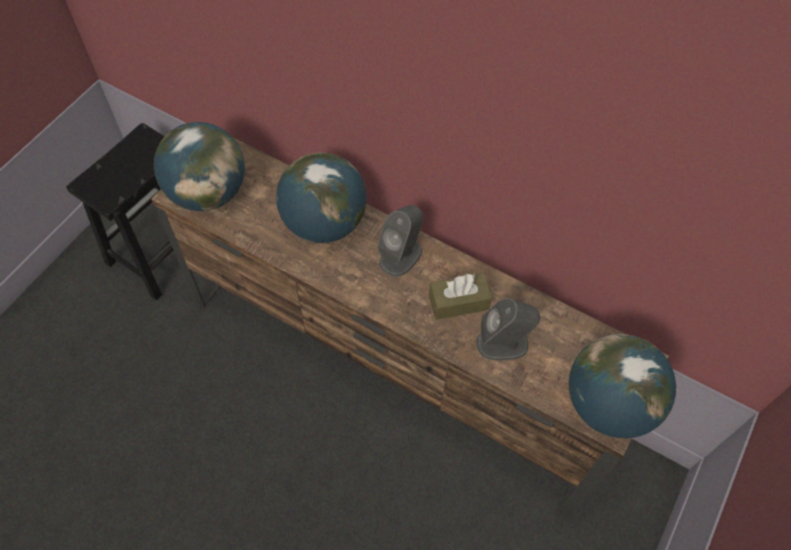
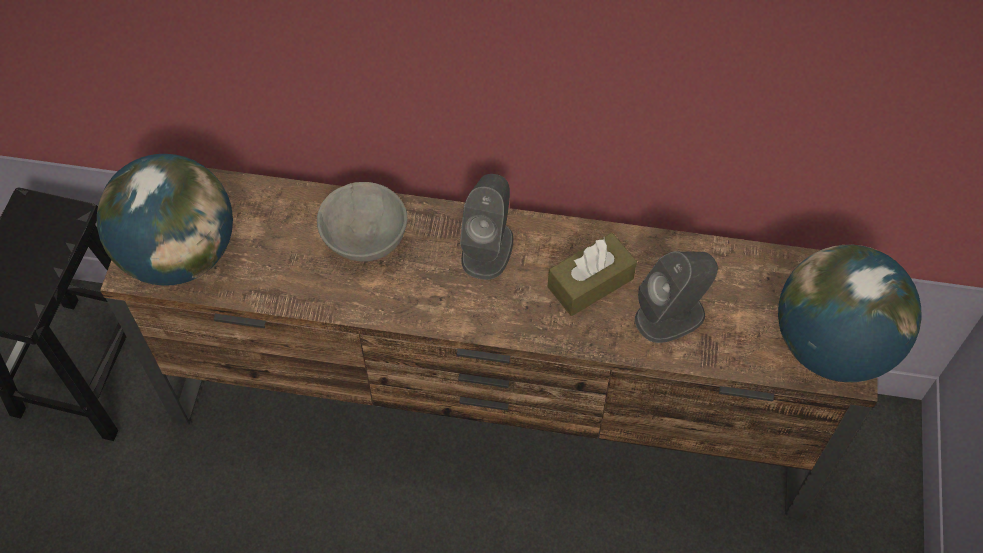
camera: 20 degrees left, 0 degrees up
(324, 224) = (364, 241): globe -> grey bowl

